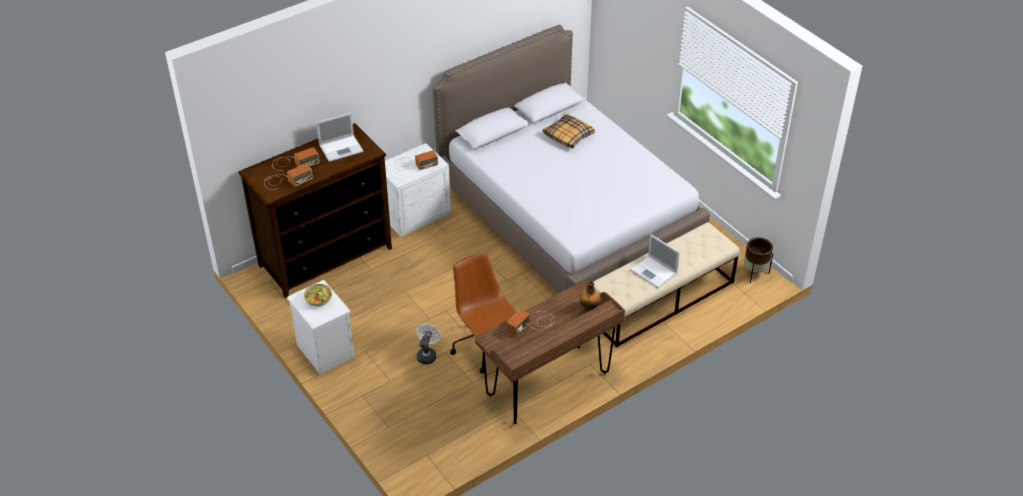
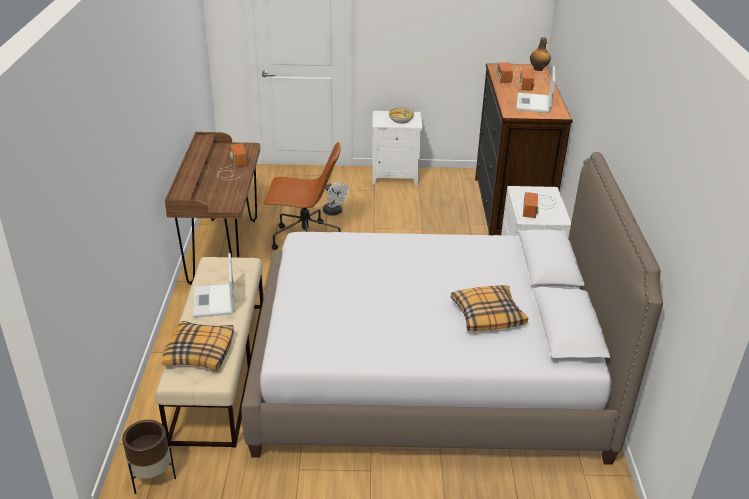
camera: 125 degrees right, 10 degrees down
(590, 307) = (205, 200): bottle -> bottle (538, 69)
(654, 272) = (214, 301): laptop -> laptop turned 90 degrees counterclockwise
(697, 249) = (200, 352): none -> pillow

